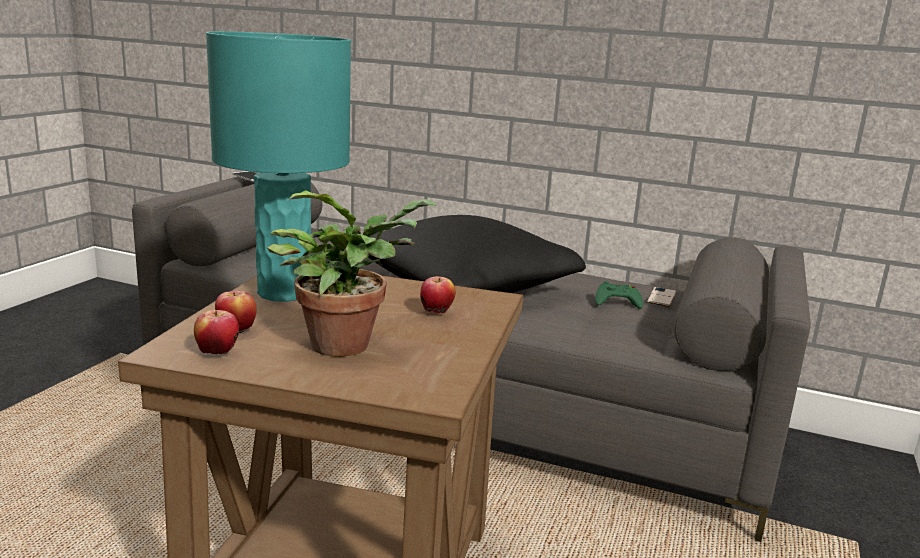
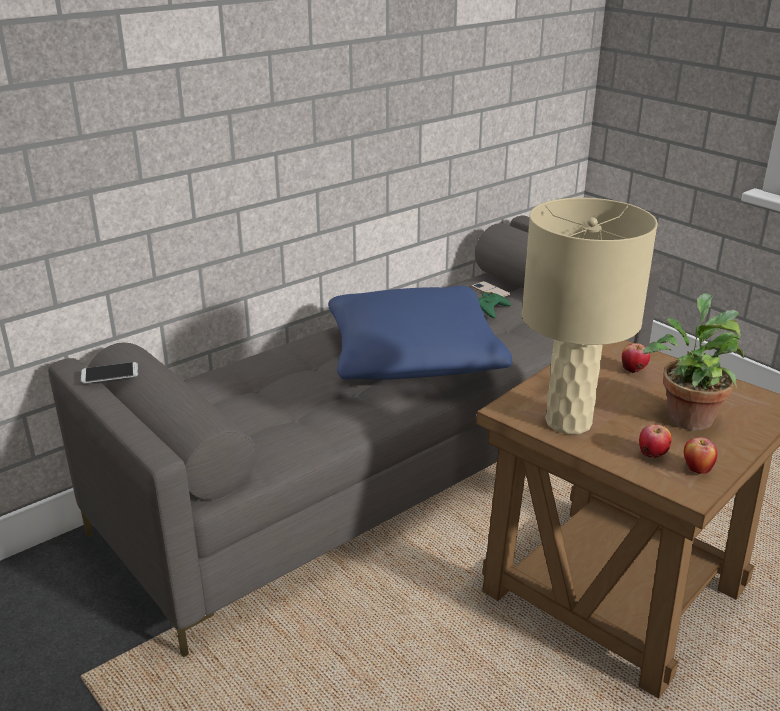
camera: 60 degrees left, 10 degrees up
(284, 292) = (567, 421): turquoise table lamp -> beige table lamp
(465, 286) = (413, 358): black pillow -> blue pillow

